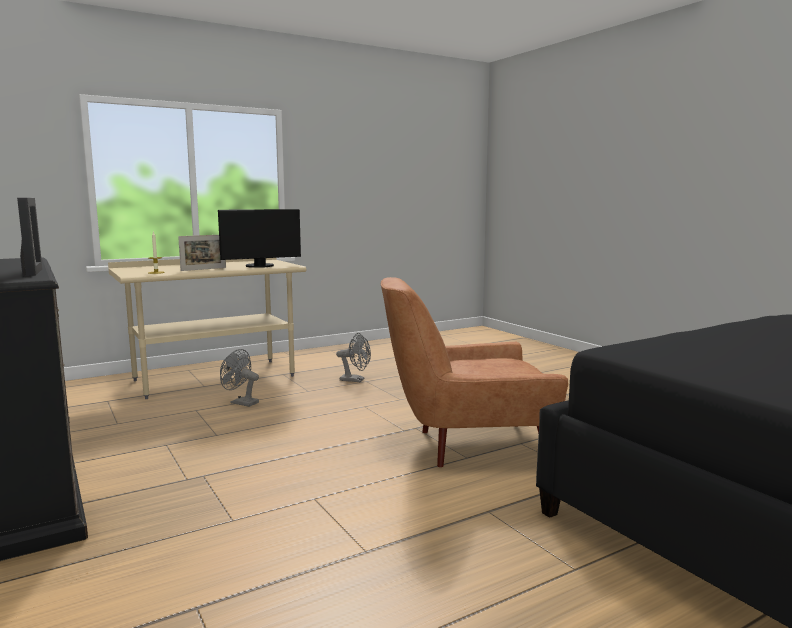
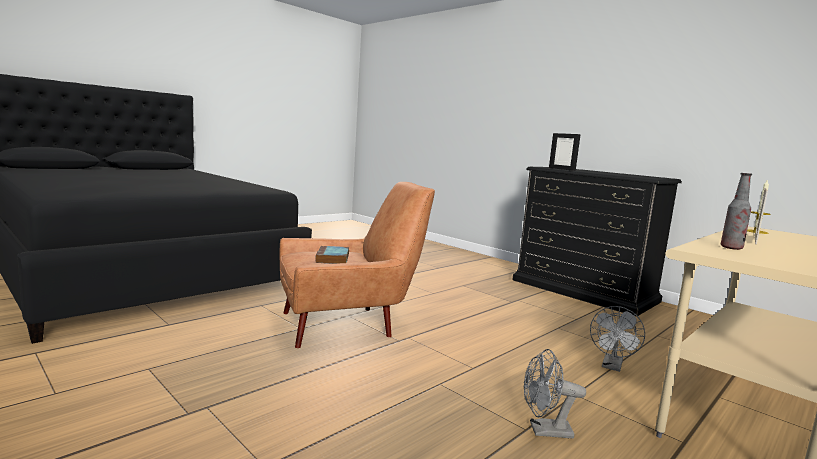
camera: 165 degrees right, 0 degrees up
(241, 402) = (612, 366): grey fan -> grey fan turned 105 degrees clockwise
(260, 266) = (731, 248): monitor -> bottle
(490, 366) = (333, 259): none -> book

